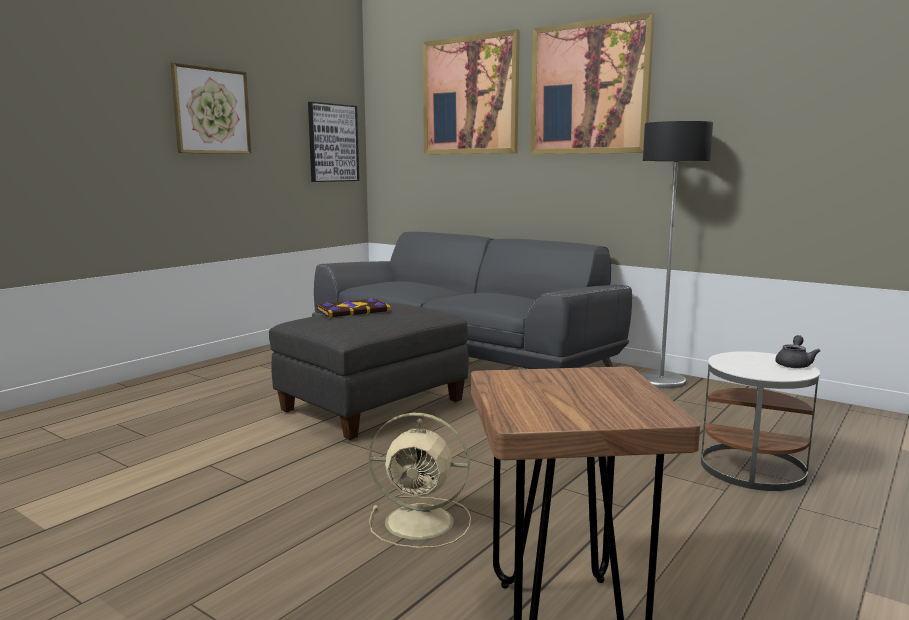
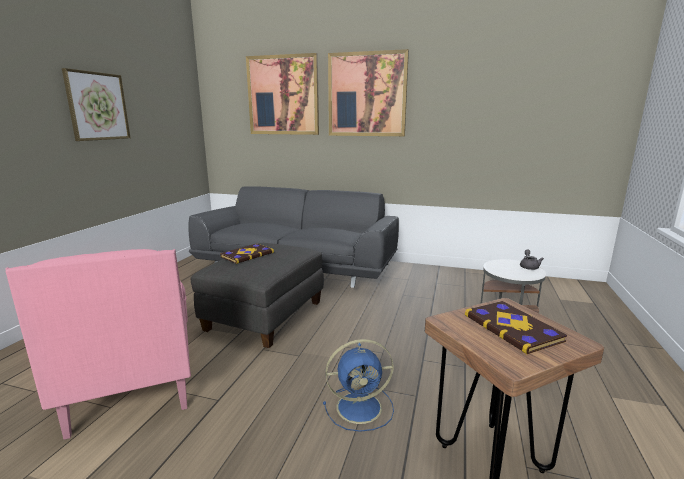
camera: 20 degrees left, 5 degrees up
(167, 448) = (133, 382): none -> pink armchair
(332, 143) = (183, 126): picture -> none
(422, 522) = (361, 407): beige fan -> blue fan
(584, 392) = (513, 328): none -> book
(662, 381) = (420, 271): floor lamp -> none

